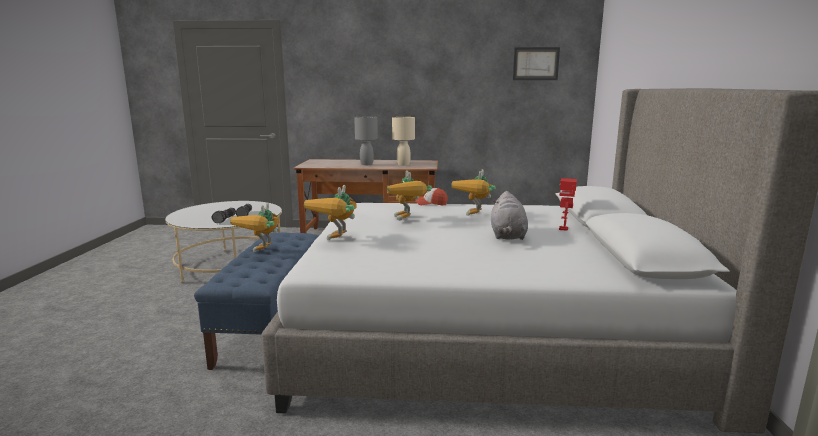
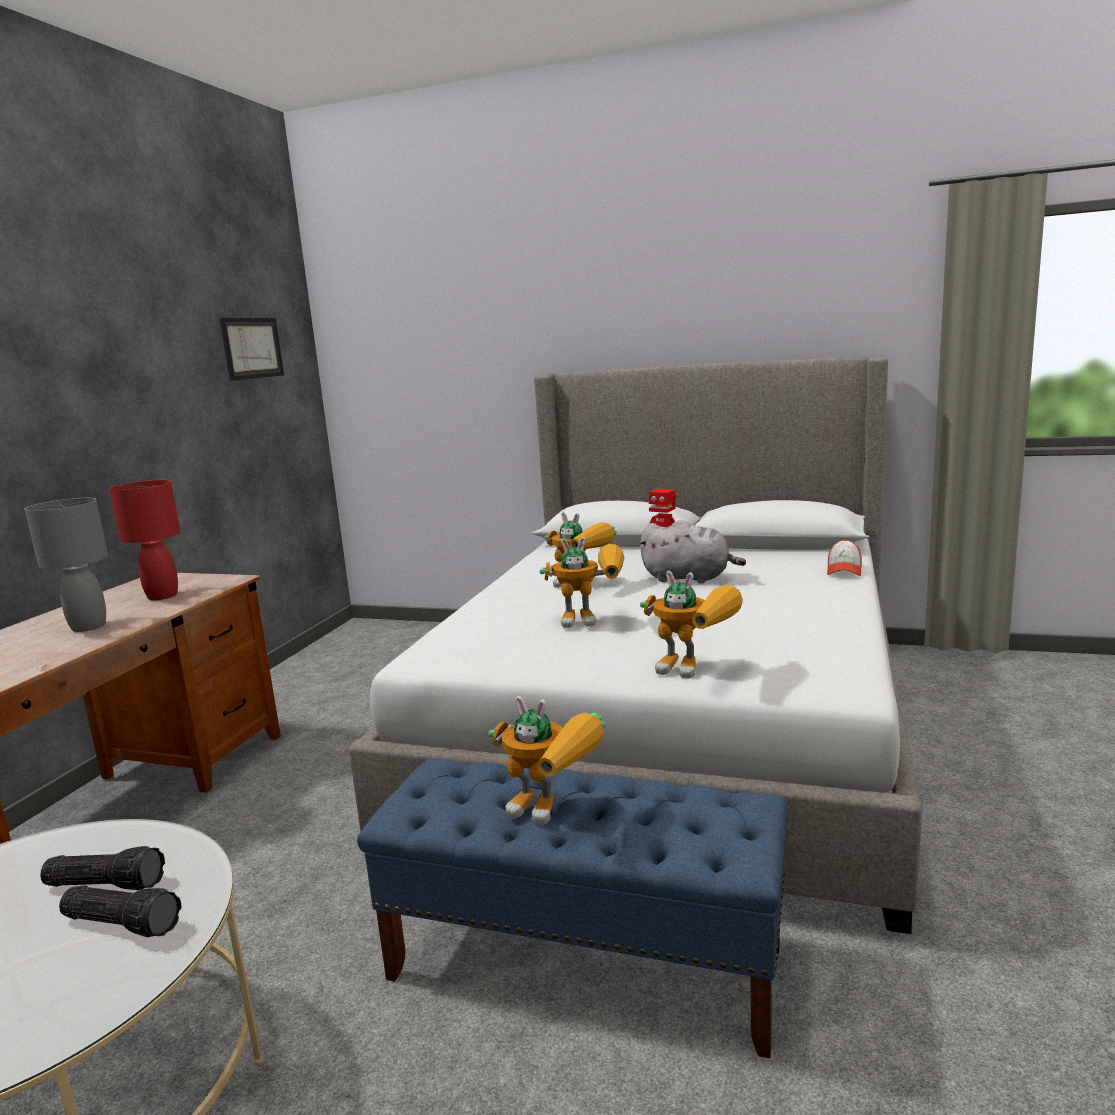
camera: 75 degrees left, 0 degrees up
(403, 164) = (162, 596): beige table lamp -> red table lamp
(431, 203) = (475, 606): cap -> cap (844, 570)

